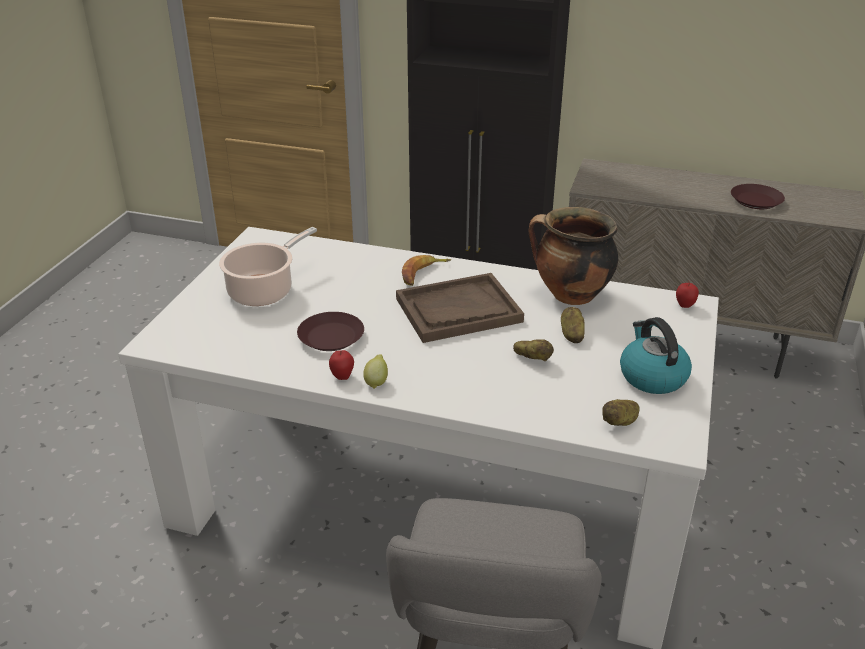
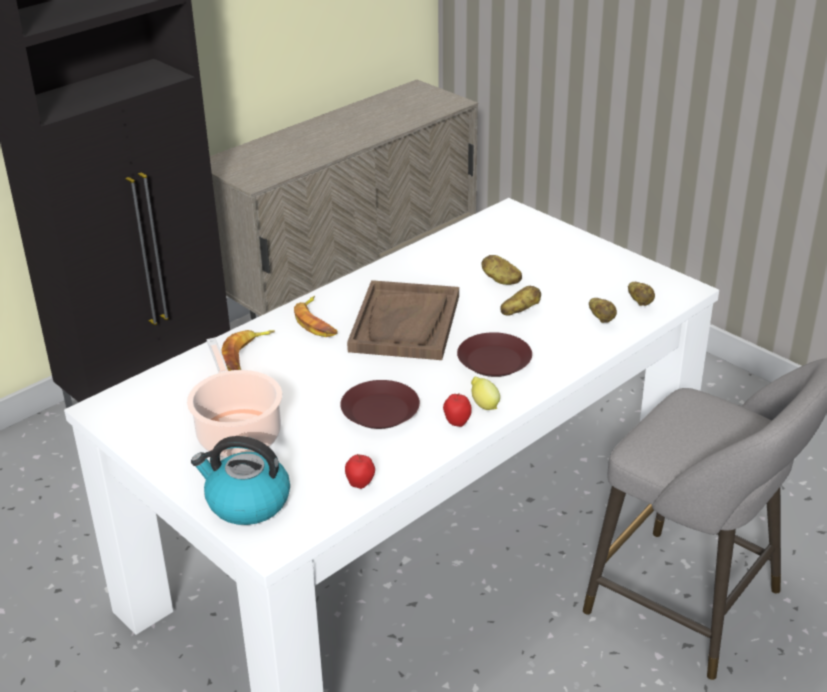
camera: 60 degrees left, 0 degrees up
(357, 262) = (246, 355): none -> banana
(566, 406) = (601, 319): none -> potato
(570, 296) = (439, 259): cooking pot -> none
(651, 376) = (592, 267): kettle -> kettle (246, 502)
(684, 306) = (508, 215): apple -> apple (360, 485)
(756, 201) = (379, 122): brown plate -> brown plate (493, 361)

